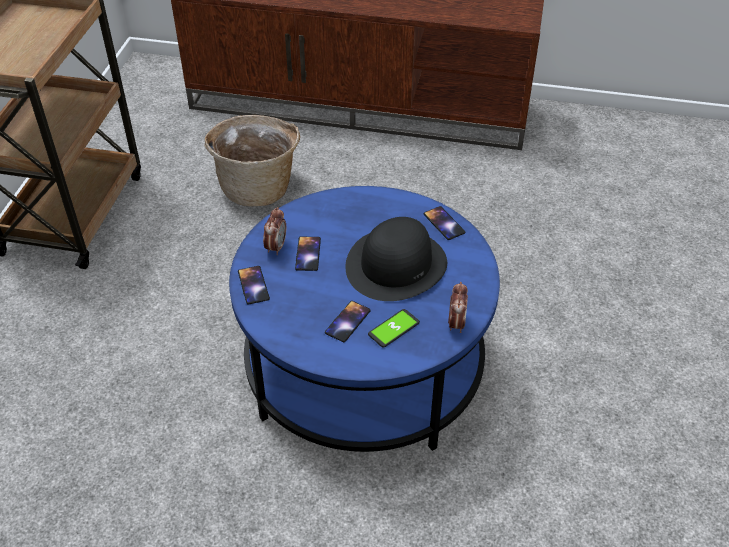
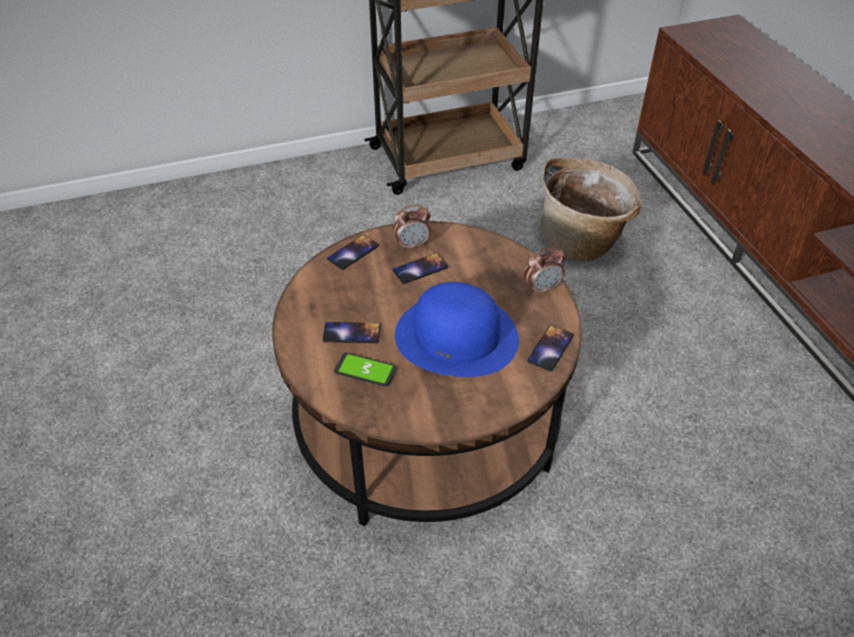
camera: 60 degrees right, 0 degrees up
(364, 365) = (427, 420): blue coffee table -> brown coffee table
(396, 264) = (457, 336): black hat -> blue hat
(456, 323) = (407, 417): alarm clock -> alarm clock (542, 288)

